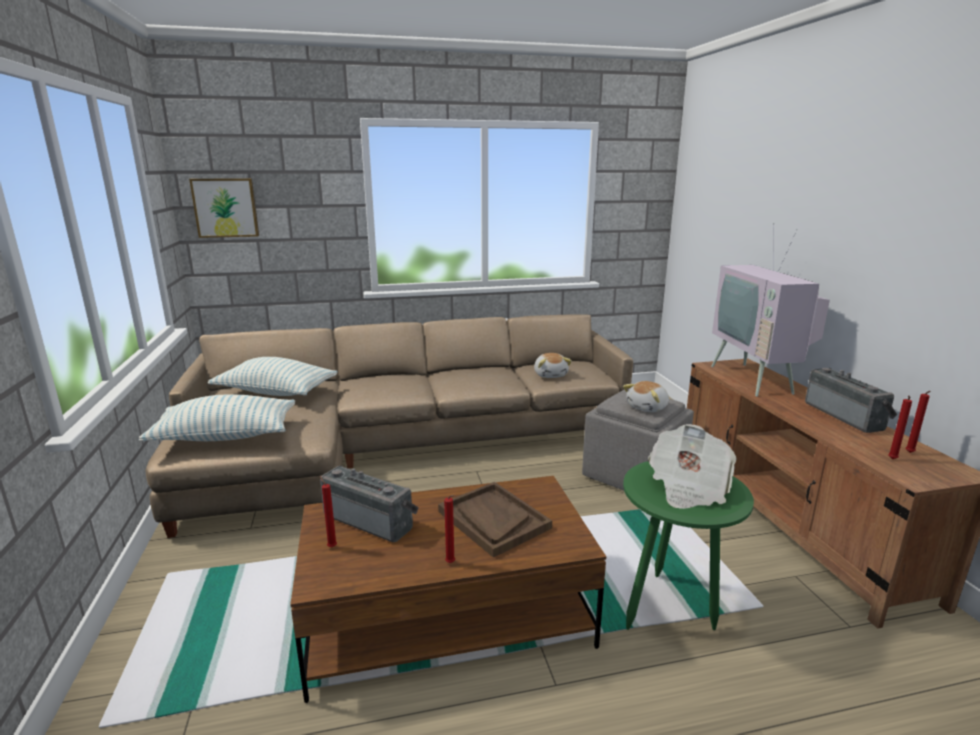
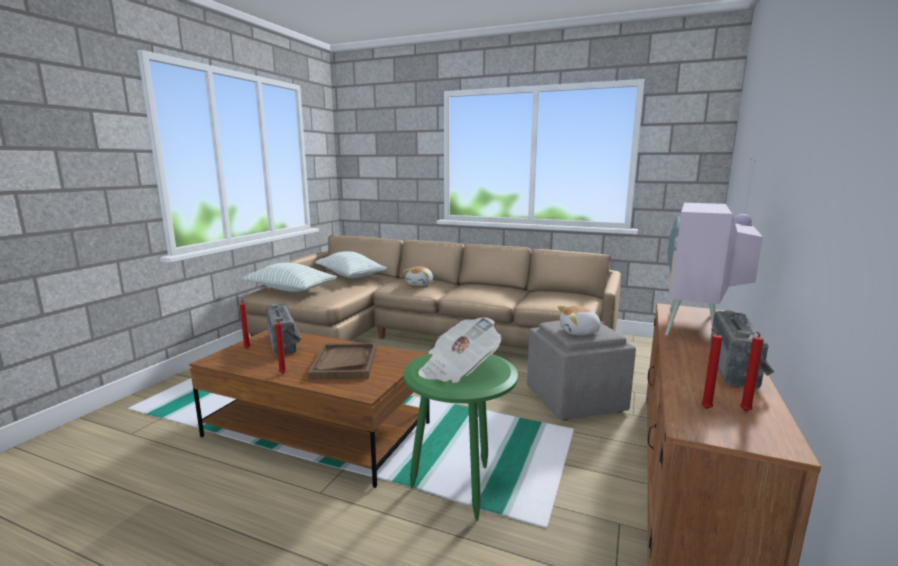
camera: 35 degrees right, 5 degrees down
(226, 207) = (361, 156): picture -> none
(550, 375) = (543, 298): plush toy -> plush toy (420, 284)

